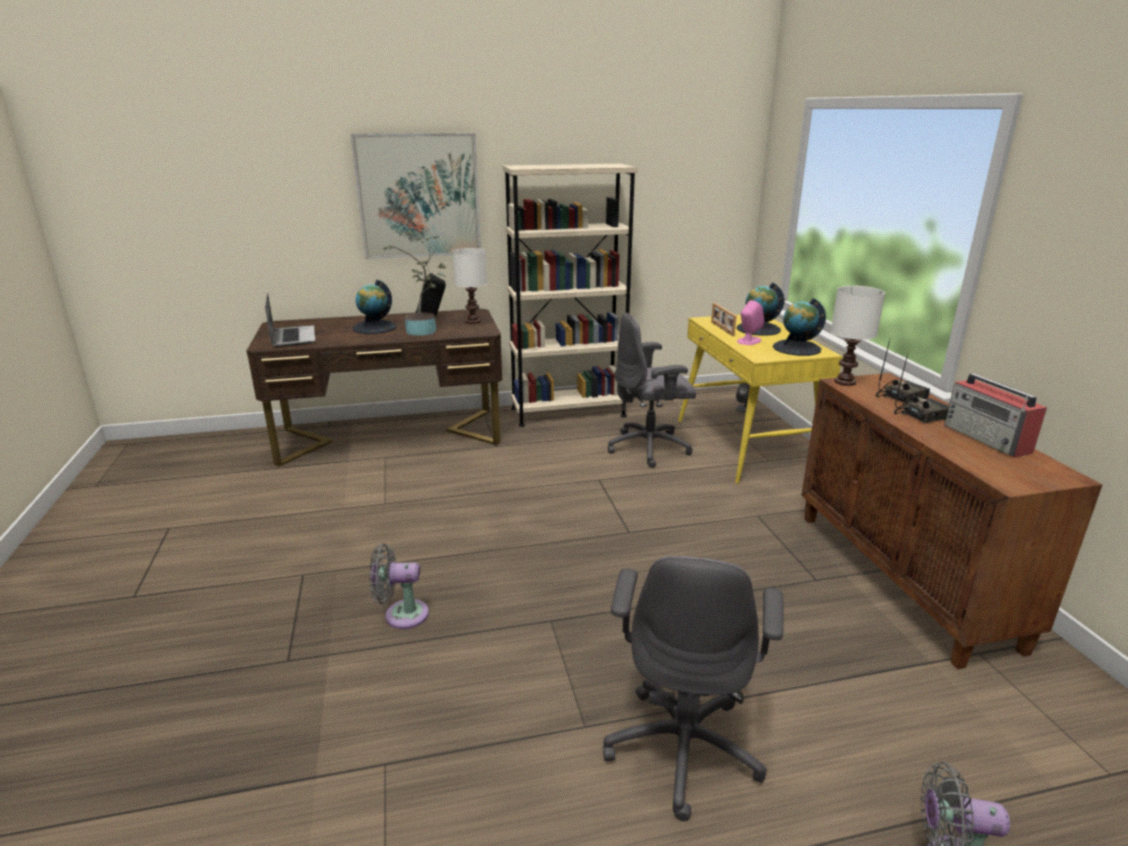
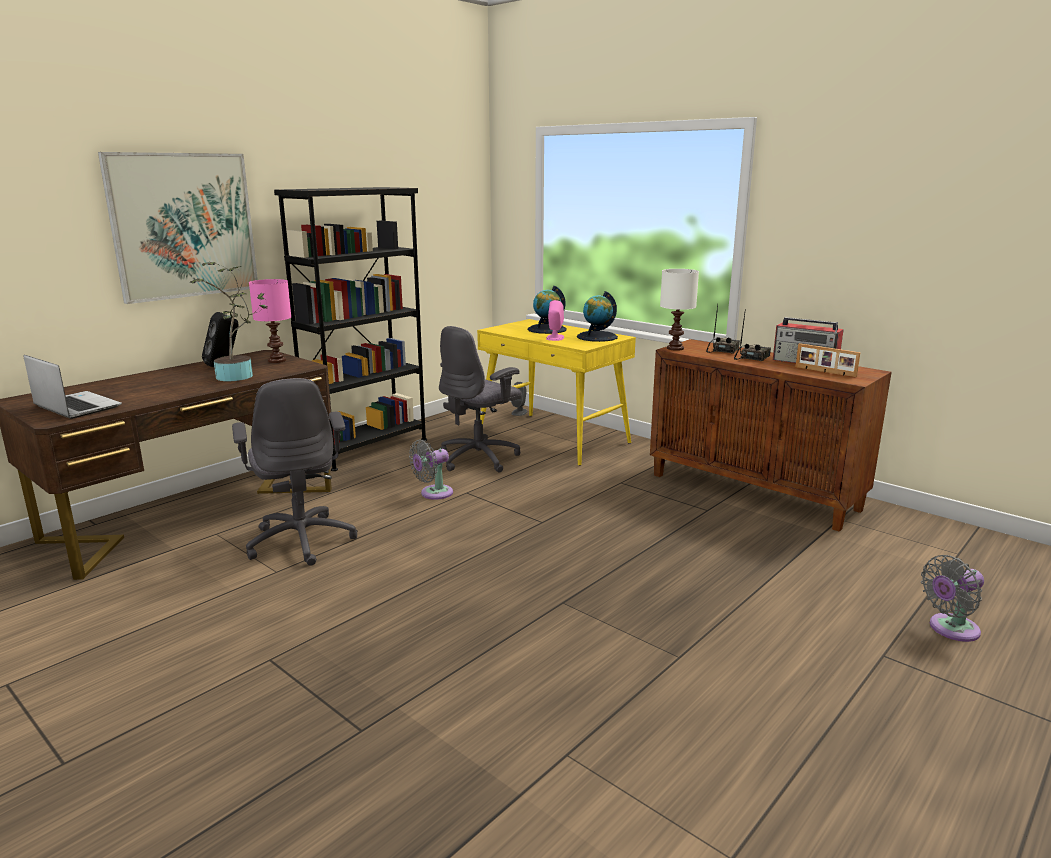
camera: 35 degrees left, 5 degrees down
(374, 327) = (169, 382): globe -> none
(401, 614) = (426, 649): grey fan -> grey fan (433, 493)
(473, 321) = (277, 361): white table lamp -> pink table lamp
(568, 412) = (367, 448): beige bookcase -> black bookcase
(684, 747) = (755, 638): grey office chair -> grey office chair (302, 540)
(721, 329) = (519, 333): picture frame -> picture frame (825, 372)

